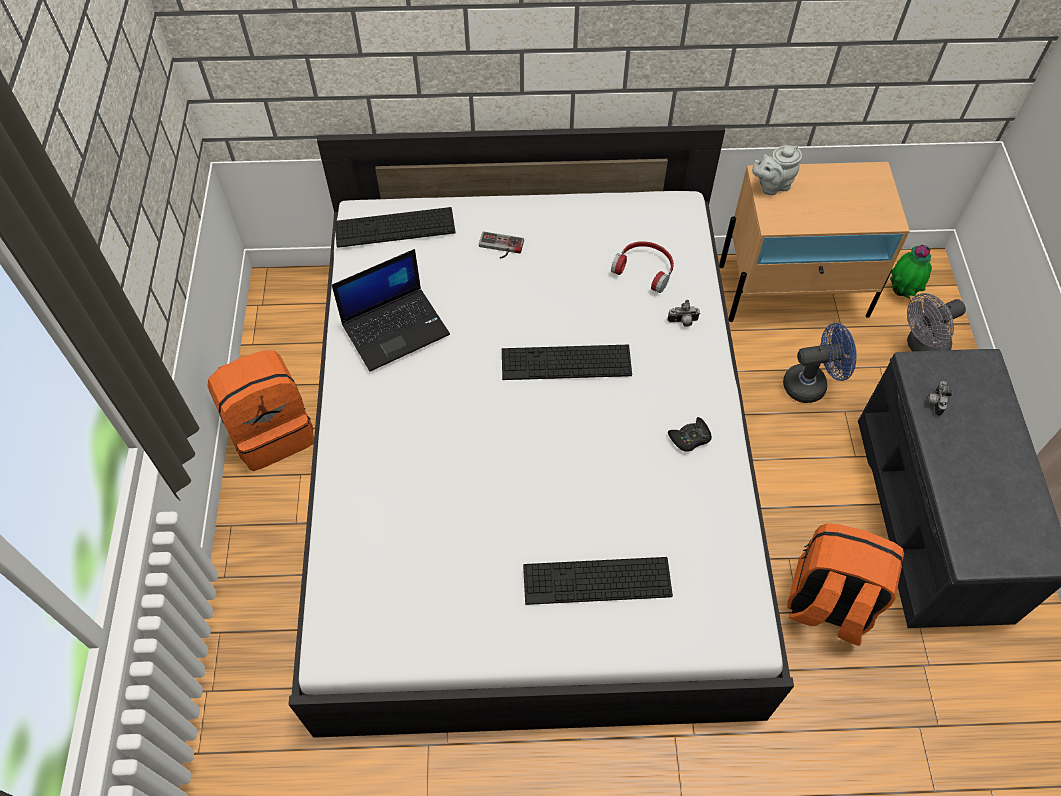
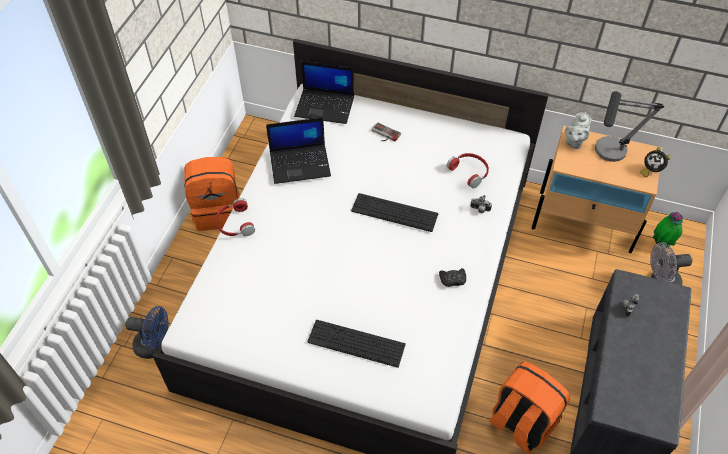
camera: 20 degrees right, 5 degrees down
(334, 453) = (234, 224): none -> red headphones
(395, 227) = (325, 106): keyboard -> laptop
(772, 185) = (574, 142): grey teapot -> grey teapot turned 60 degrees counterclockwise
(811, 384) = (571, 283): blue fan -> blue fan (155, 345)
(823, 194) = (606, 156): none -> table lamp
(888, 198) = (650, 170): none -> alarm clock

